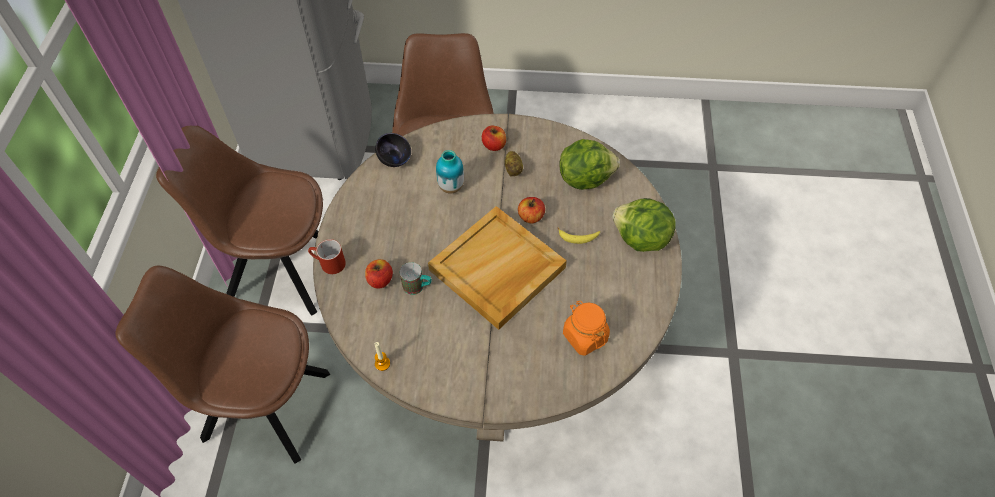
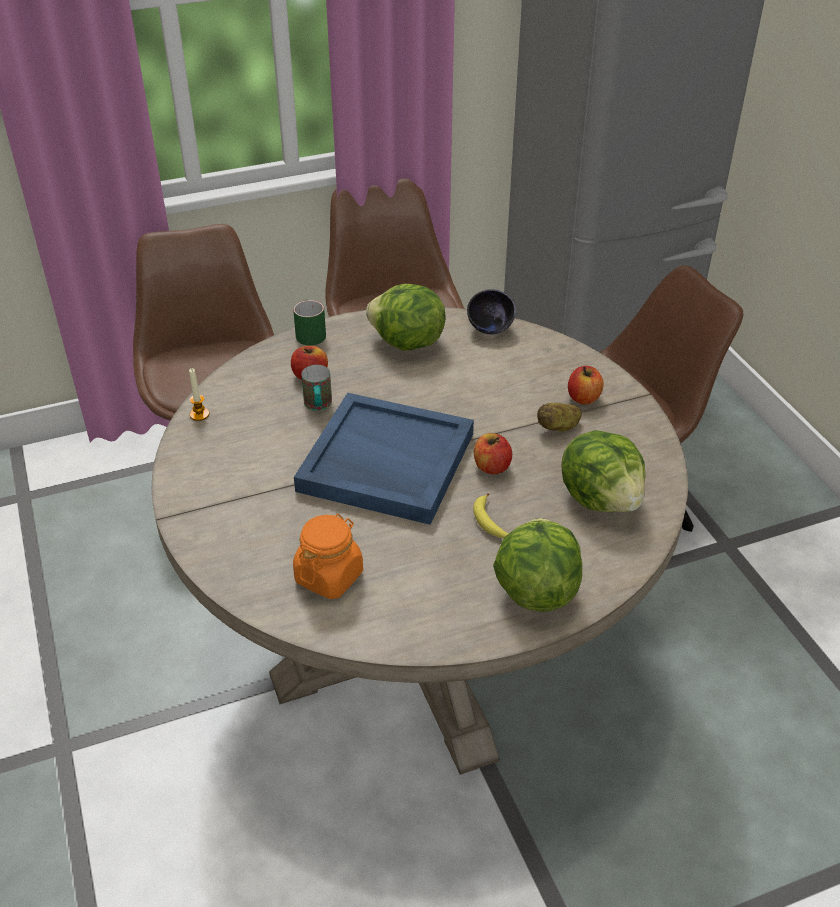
camera: 65 degrees right, 15 degrees down
(328, 264) = (309, 333): red mug -> green mug
(380, 211) = (407, 343): none -> lettuce
(451, 187) = (485, 384): vase -> none
(497, 270) = (385, 462): beige tray -> blue tray

